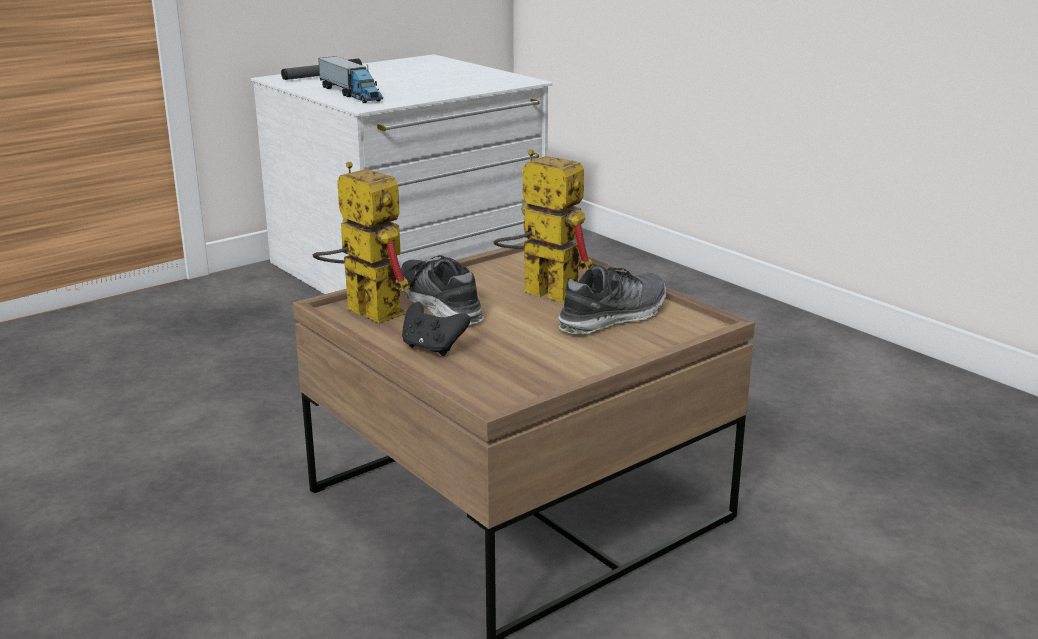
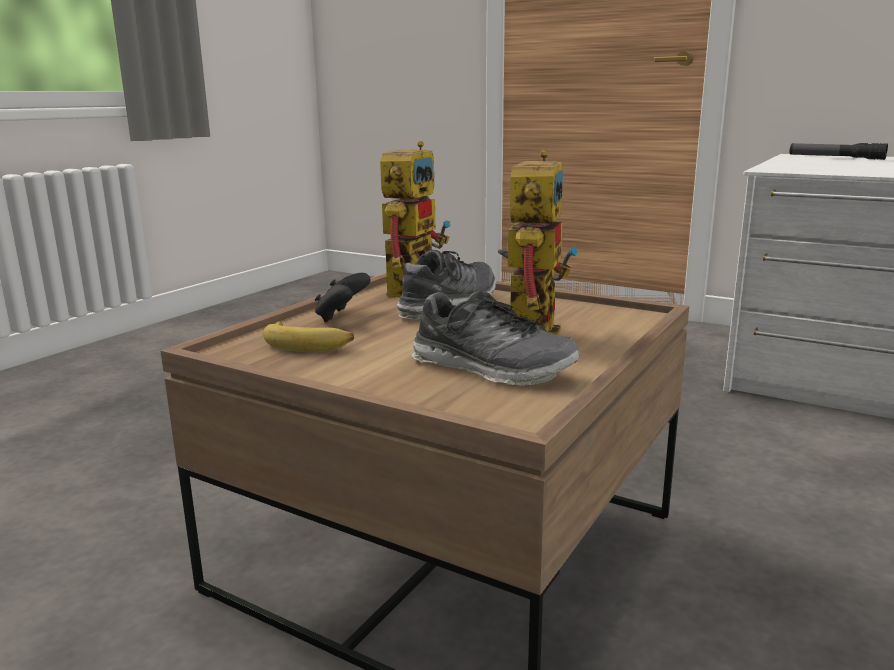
camera: 70 degrees right, 5 degrees down
(351, 94) = (802, 164): toy truck -> none
(504, 368) = (308, 344): none -> banana

